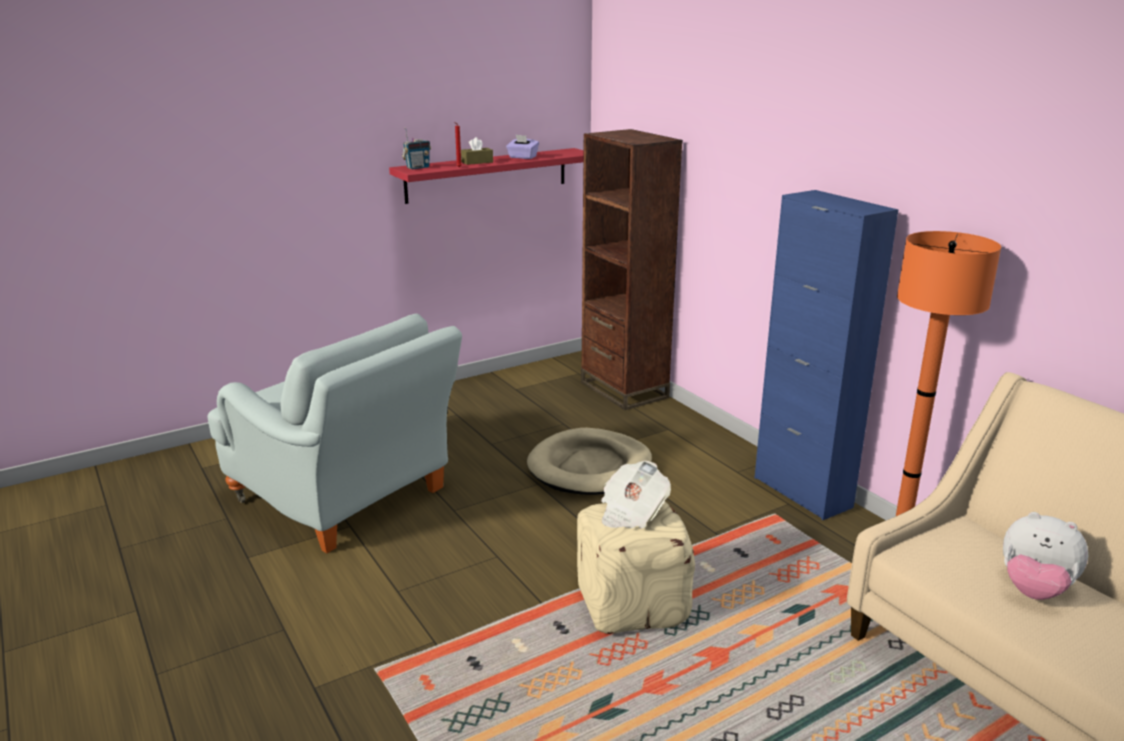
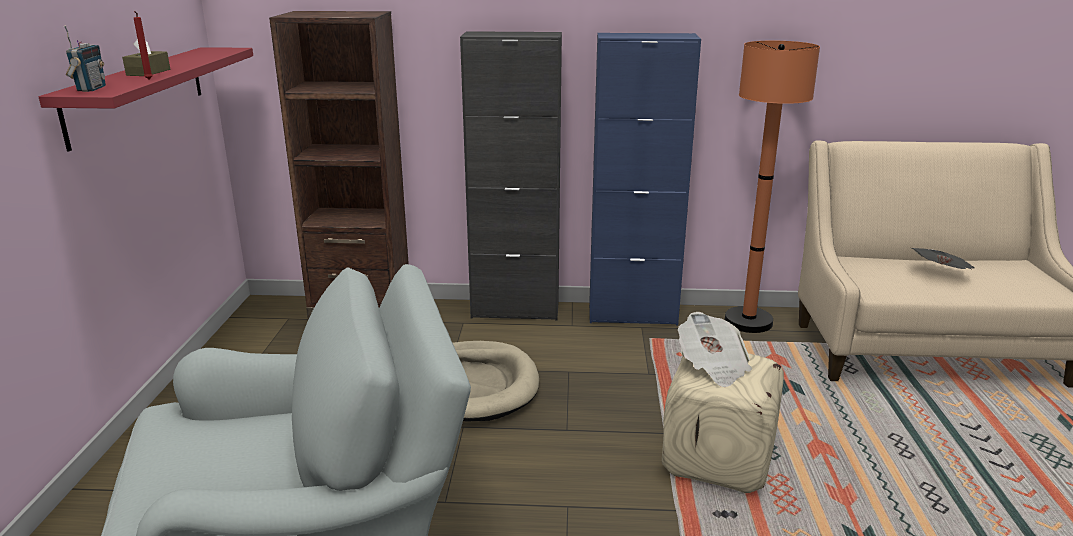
camera: 55 degrees left, 0 degrees up
(522, 157) = (184, 61): purple tissue box -> none
(720, 440) = (515, 310): none -> black cabinet
(1034, 590) = (940, 274): plush toy -> newspaper

